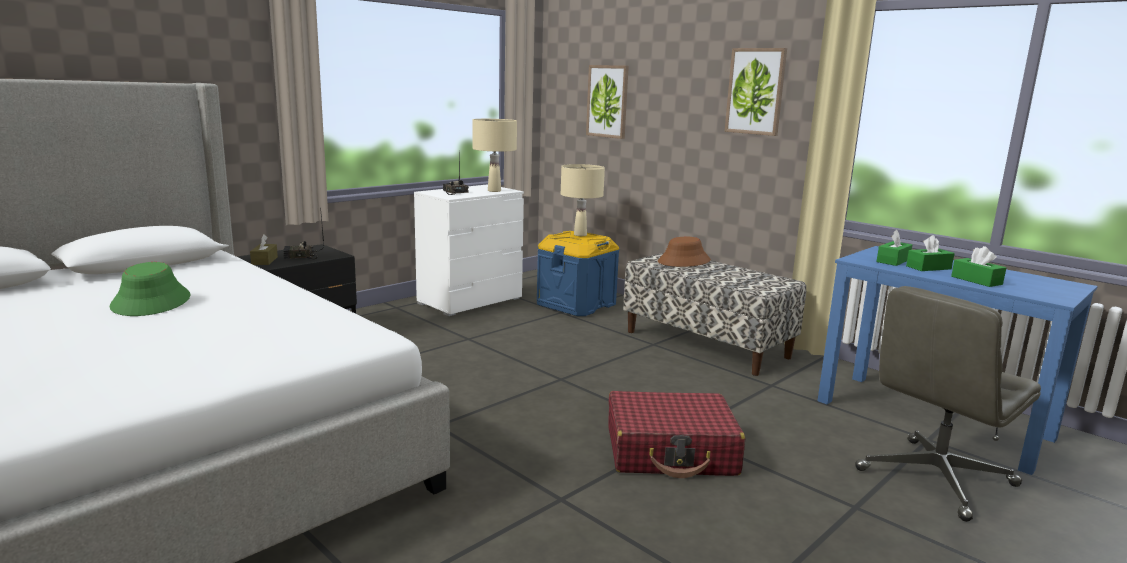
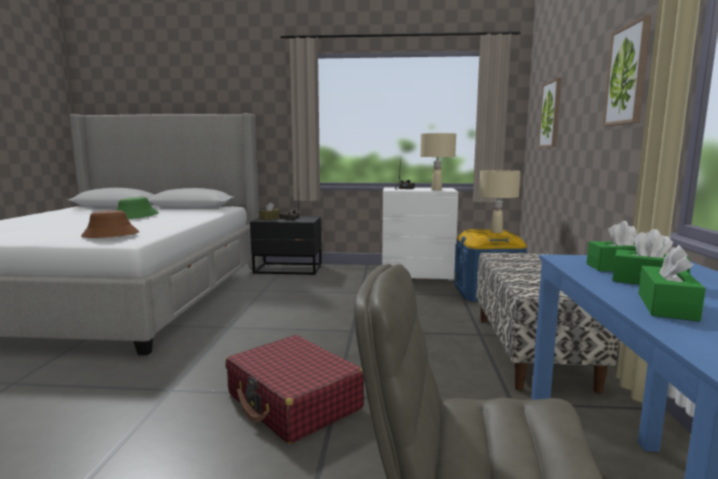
camera: 50 degrees right, 5 degrees down
(684, 261) = (533, 260): brown hat -> brown hat (110, 235)

